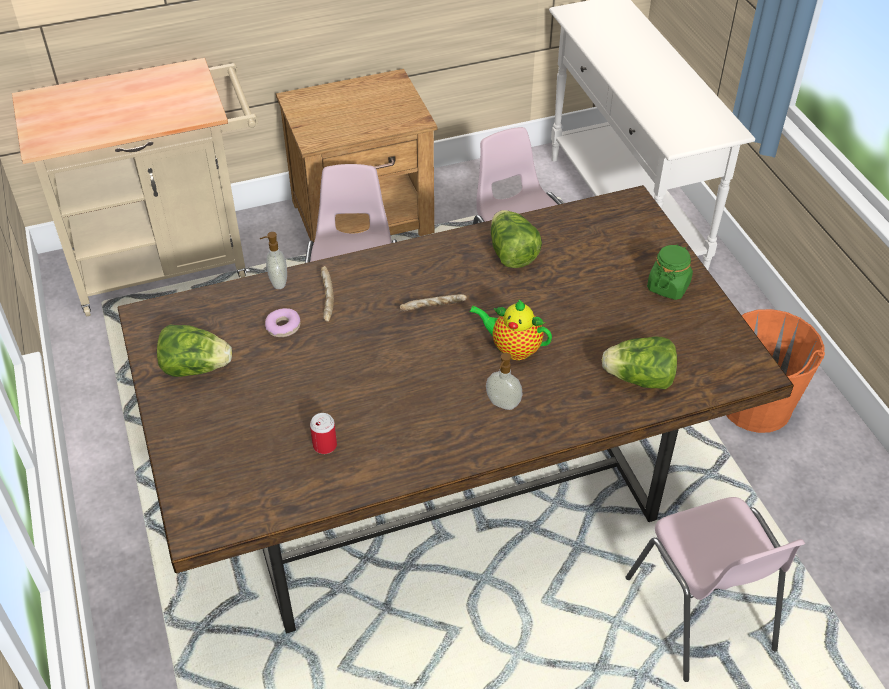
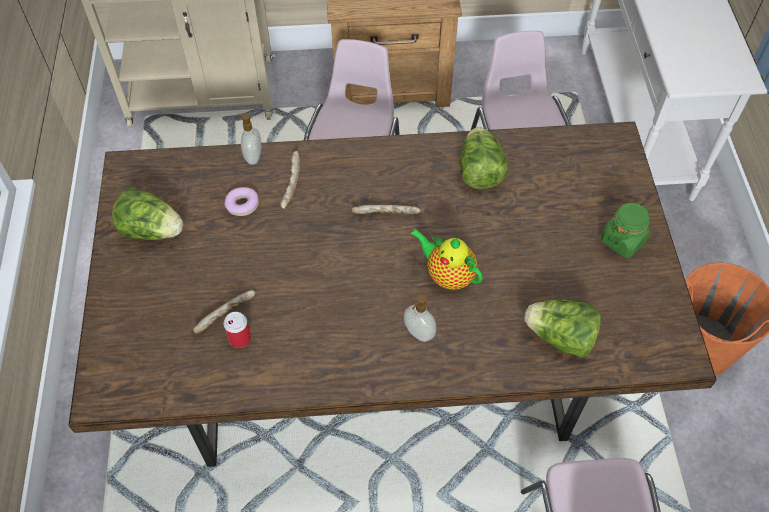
camera: 15 degrees right, 10 degrees up
(303, 428) = (226, 315): none -> bread

